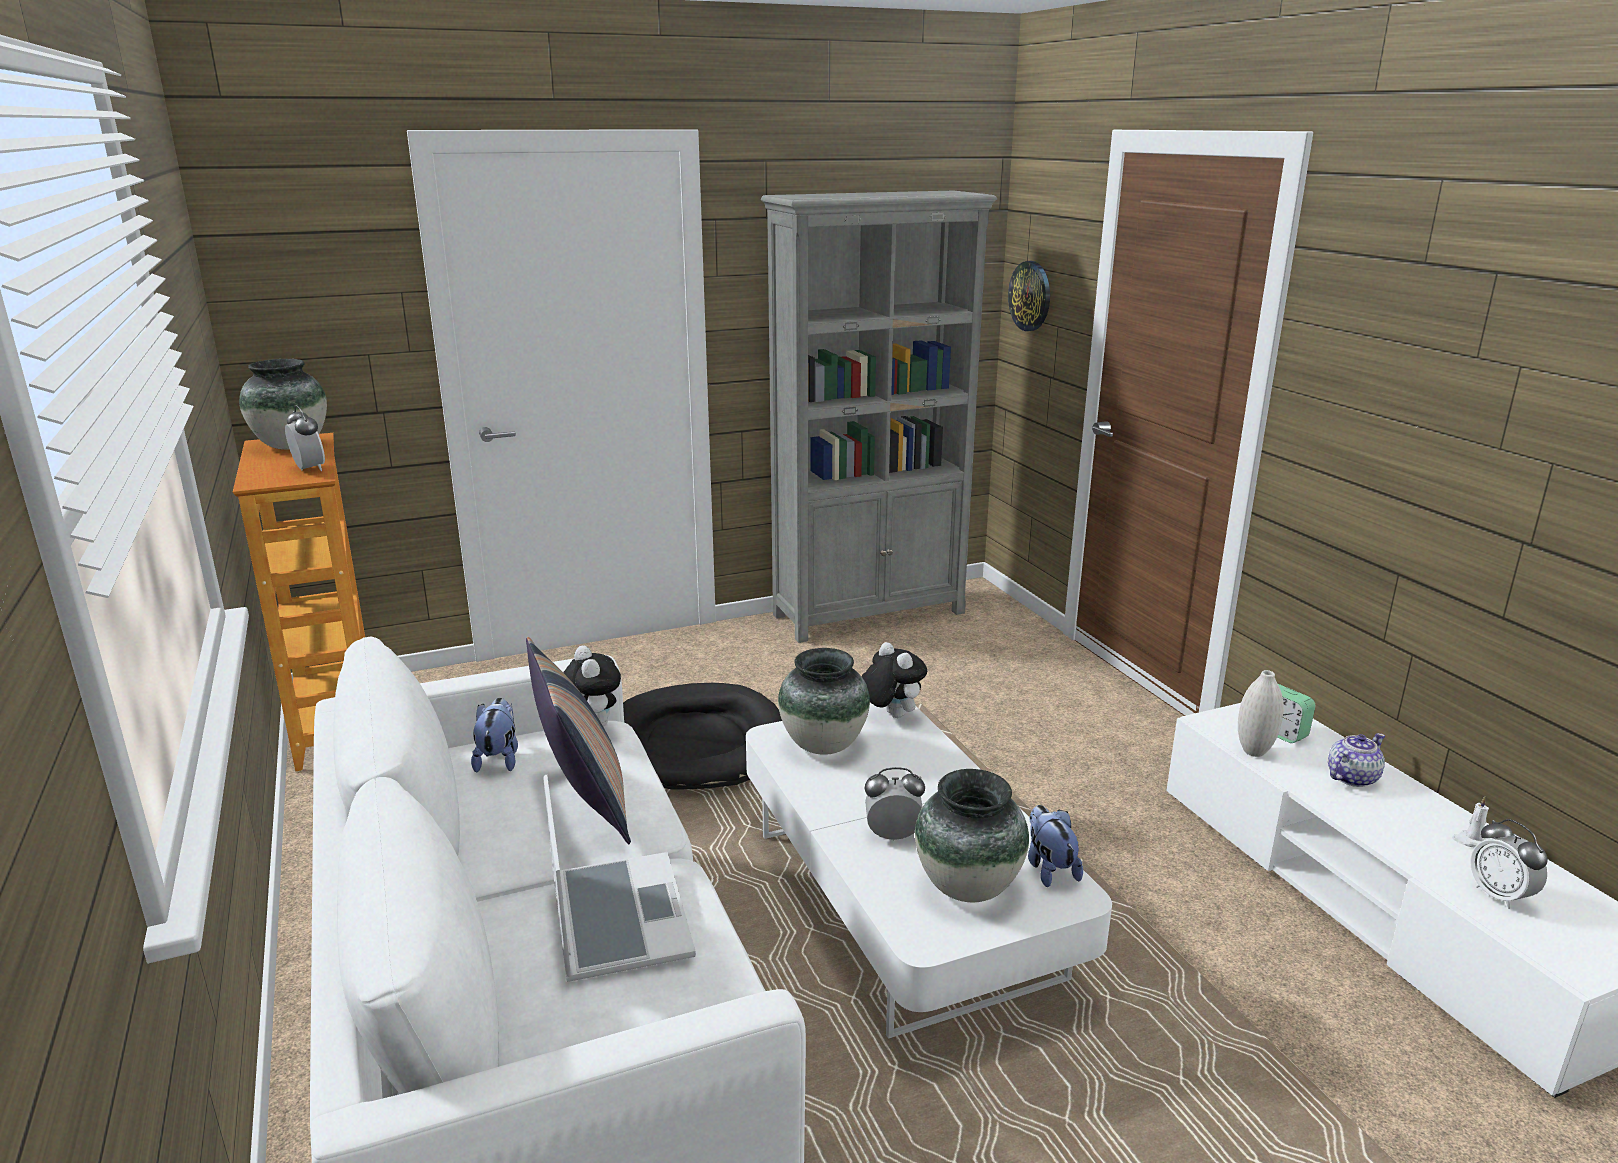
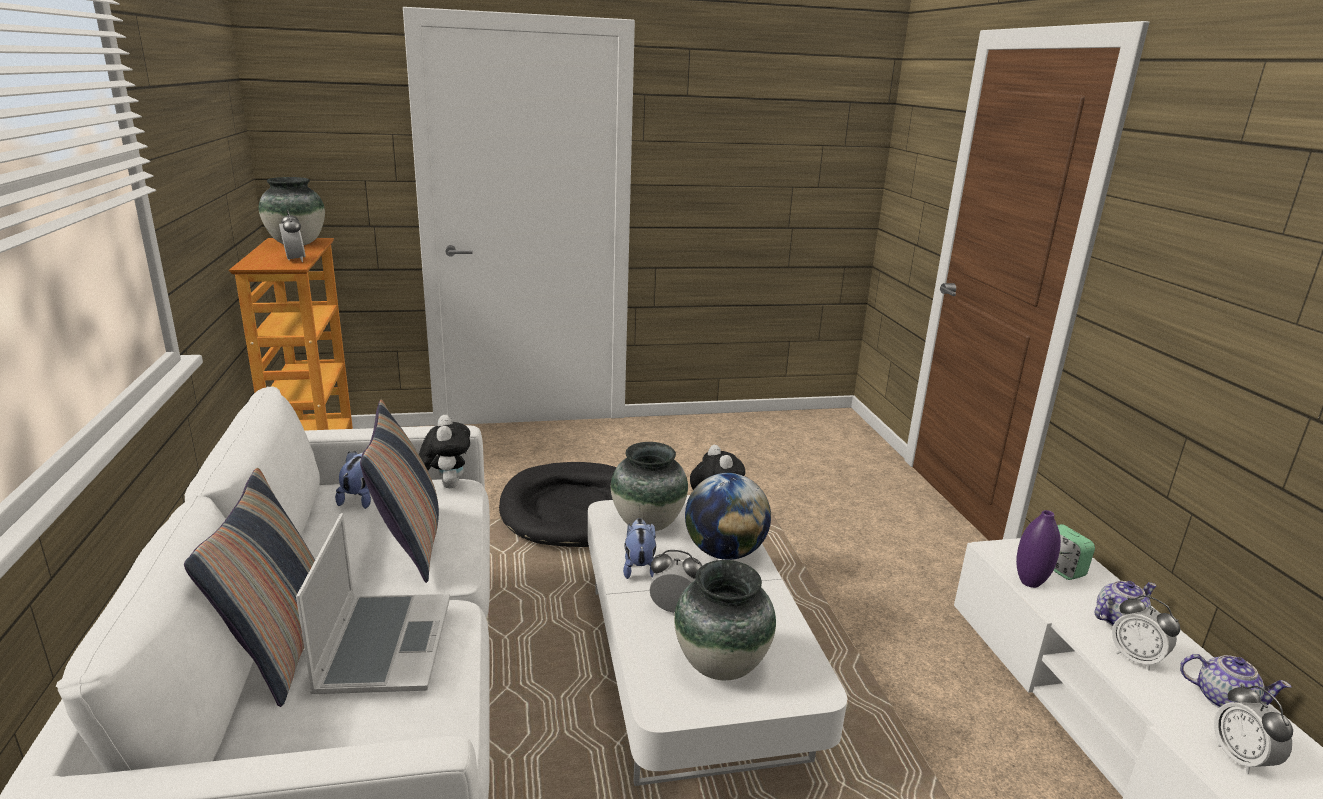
camera: 10 degrees right, 0 degrees up
(500, 938) = (282, 646): none -> pillow
(870, 613) = (748, 425): grey bookcase -> none
(923, 765) = (724, 552): none -> globe
(1030, 296) = (906, 175): wall clock -> none
(1049, 868) = (800, 660): plush toy -> plush toy (639, 567)
(1254, 751) = (1030, 582): white vase -> purple vase
(1379, 814) = (1136, 658): none -> alarm clock
(1470, 841) = (1223, 699): white candle -> teapot

